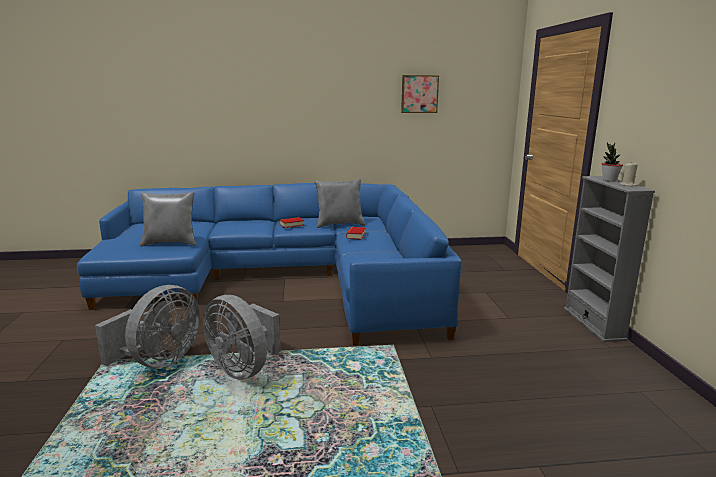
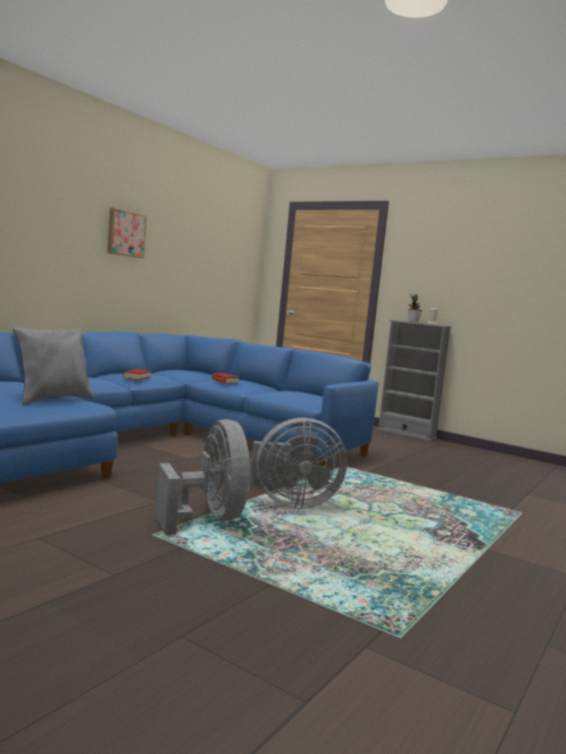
camera: 50 degrees left, 10 degrees down
(340, 224) = (176, 376): grey pillow -> none
(419, 94) = (201, 243): picture -> picture (125, 233)

